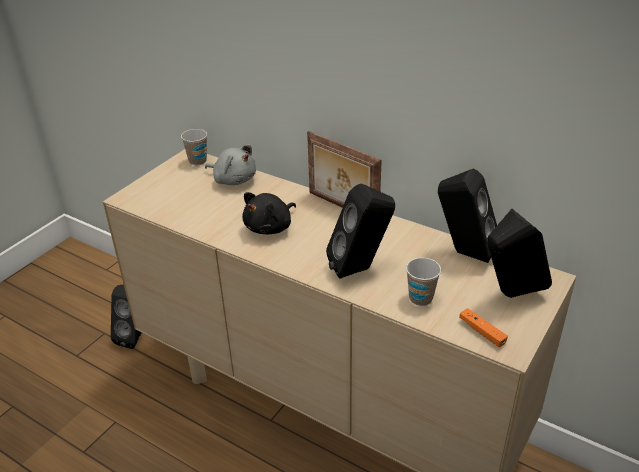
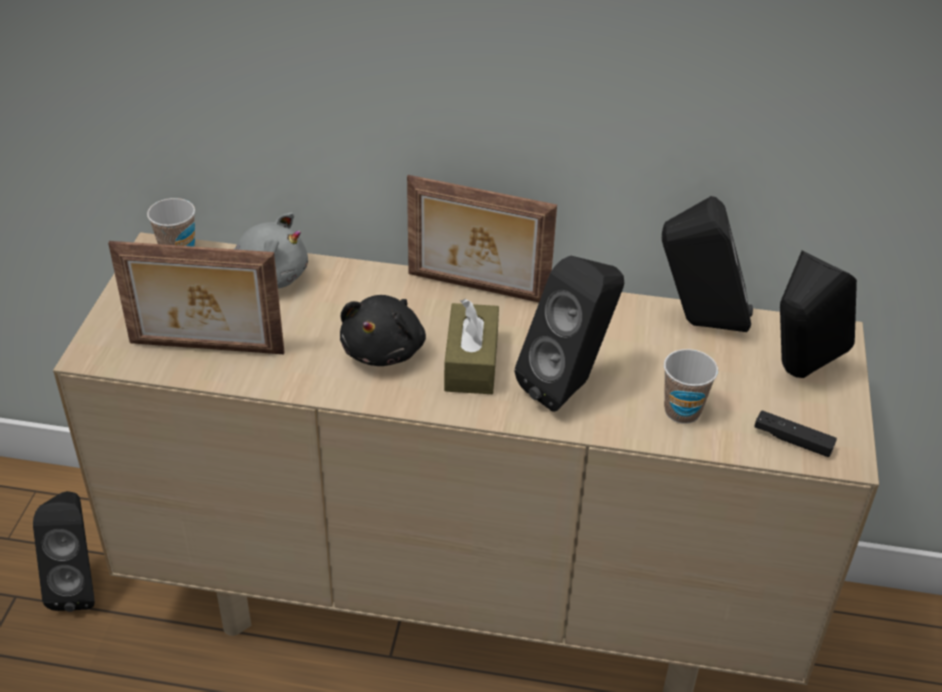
camera: 25 degrees left, 5 degrees up
(180, 207) = (206, 349): none -> picture frame
(313, 244) = (471, 362): none -> brown tissue box
(482, 332) = (792, 440): orange game controller -> black game controller

